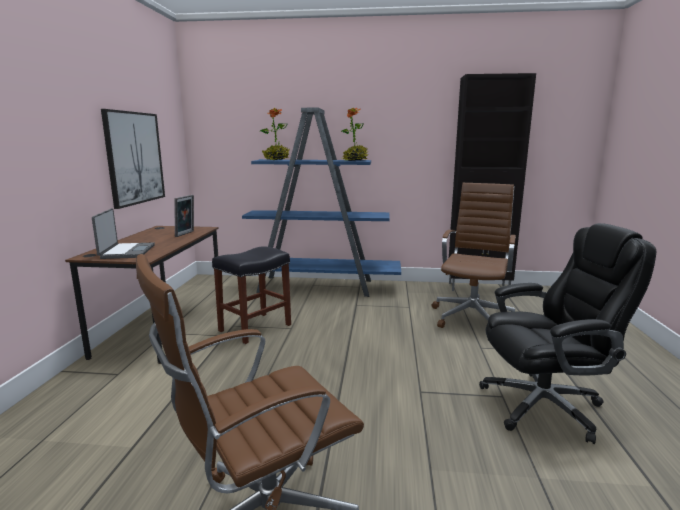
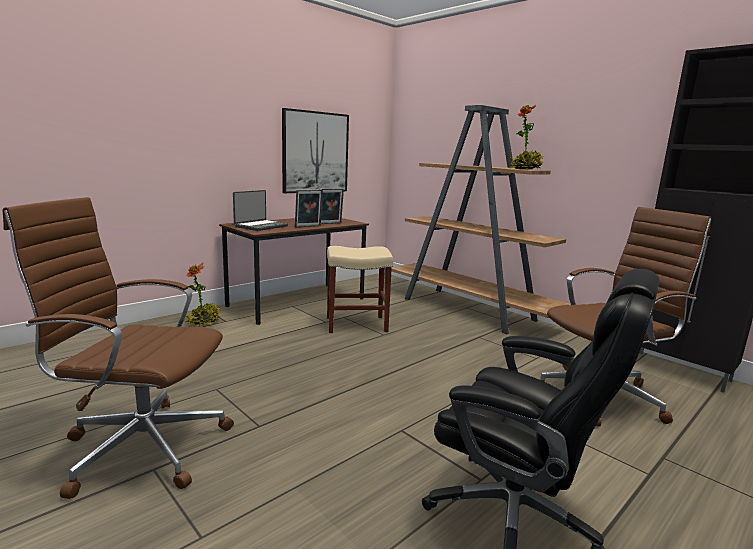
camera: 40 degrees right, 0 degrees up
(176, 241) = (308, 226): none -> picture frame
(254, 328) = (355, 324): black stool -> beige stool
(276, 159) = (448, 163): potted plant -> potted plant (204, 322)
(318, 286) = (469, 310): blue bookcase -> brown bookcase

